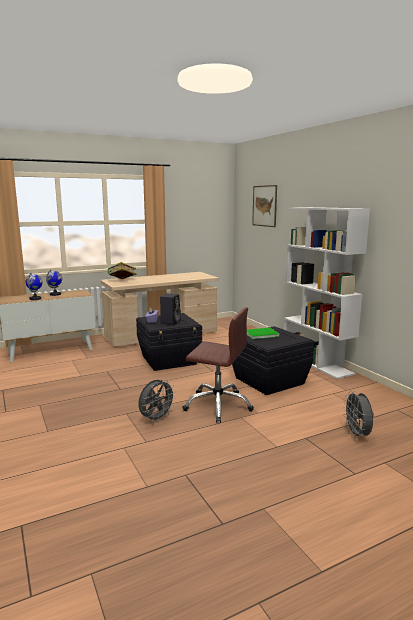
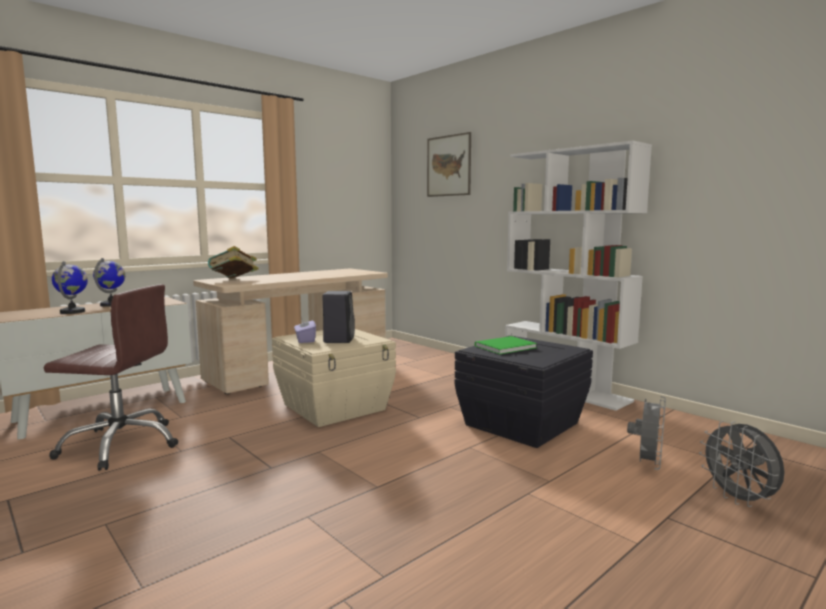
camera: 15 degrees left, 5 degrees down
(156, 419) = (376, 520): grey fan -> grey fan (647, 464)
(169, 360) = (335, 407): black storage box -> beige storage box
(218, 405) = (472, 476): brown office chair -> brown office chair (121, 444)

